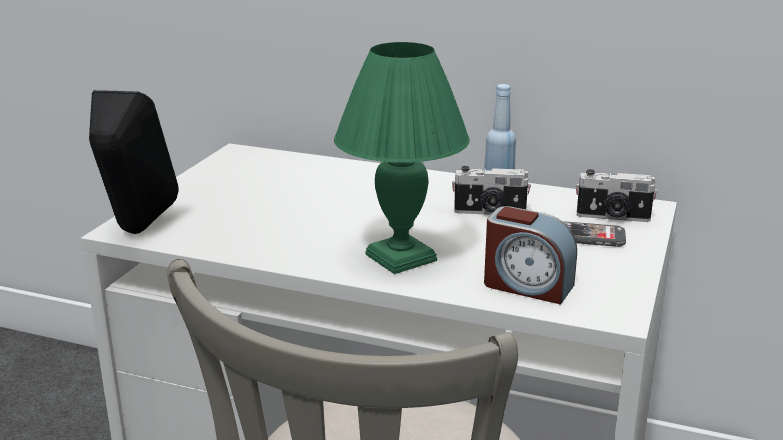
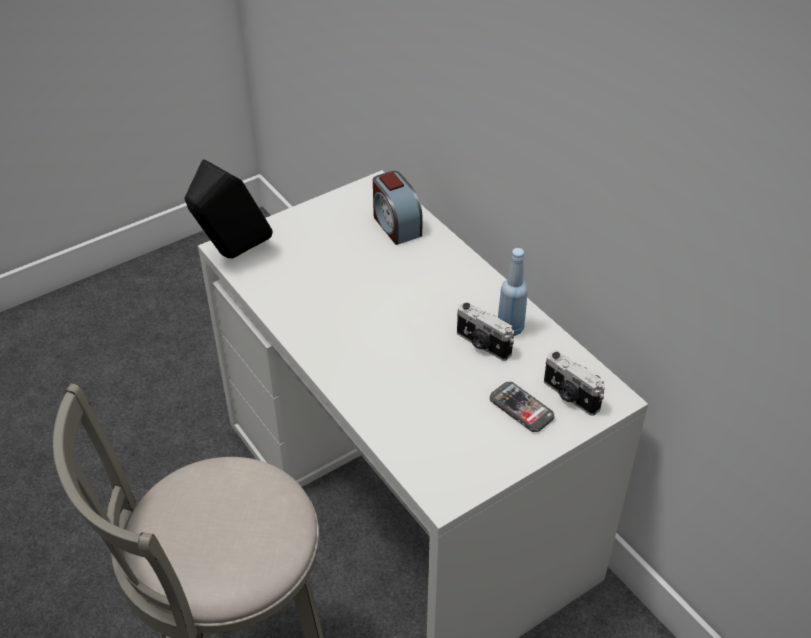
camera: 35 degrees right, 20 degrees up
(399, 257) = (367, 363): green table lamp -> none
(527, 285) = (418, 437): alarm clock -> alarm clock (396, 225)

